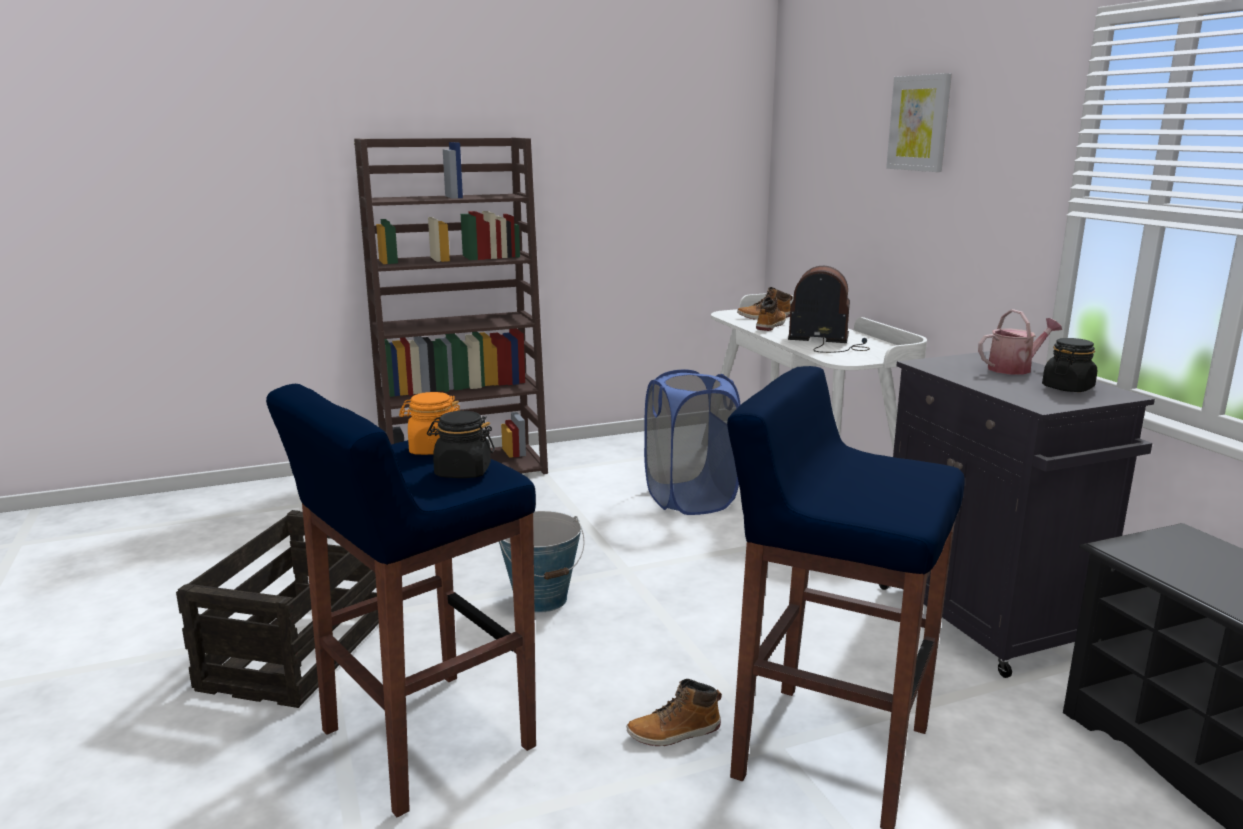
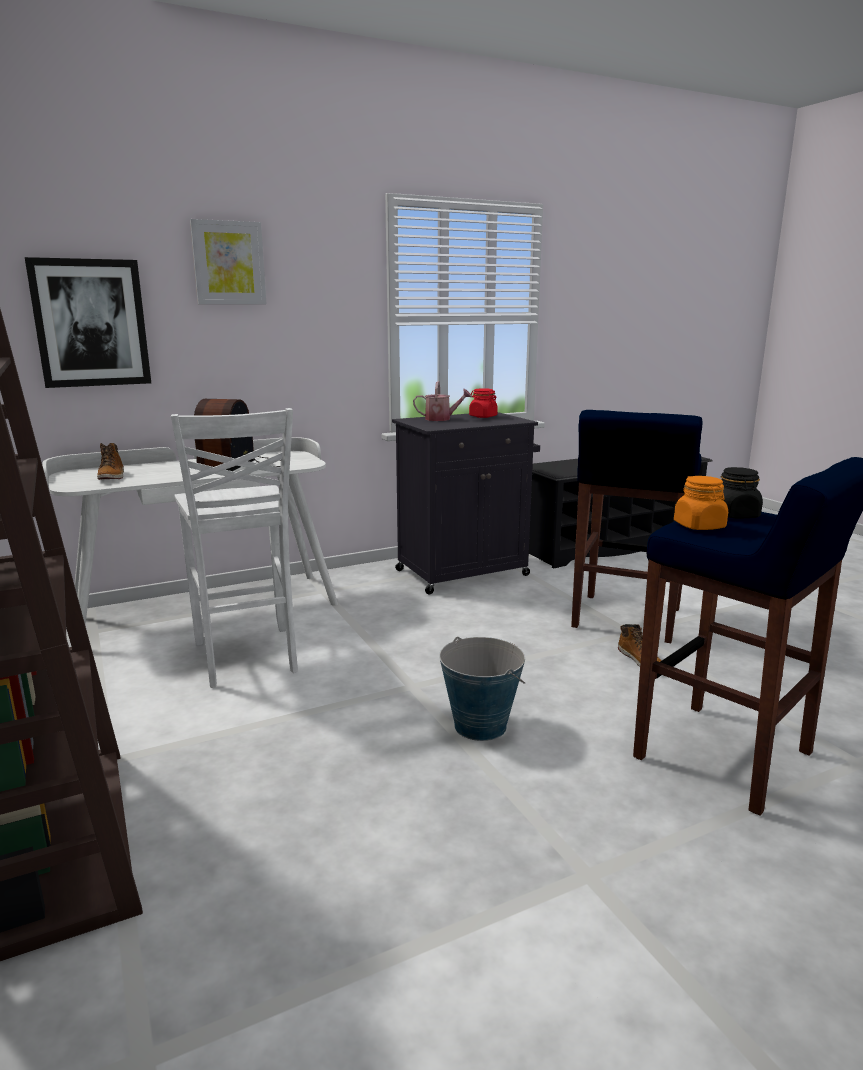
camera: 95 degrees left, 0 degrees up
(300, 648) = (644, 879): crate -> none
(689, 499) = (247, 658): blue laundry basket -> white stool
(770, 326) = (156, 476): boot -> none
(828, 182) = (91, 323): none -> picture
(1014, 368) = (441, 419): watering can -> watering can turned 120 degrees clockwise
(1067, 388) = (482, 416): black jar -> red jar

